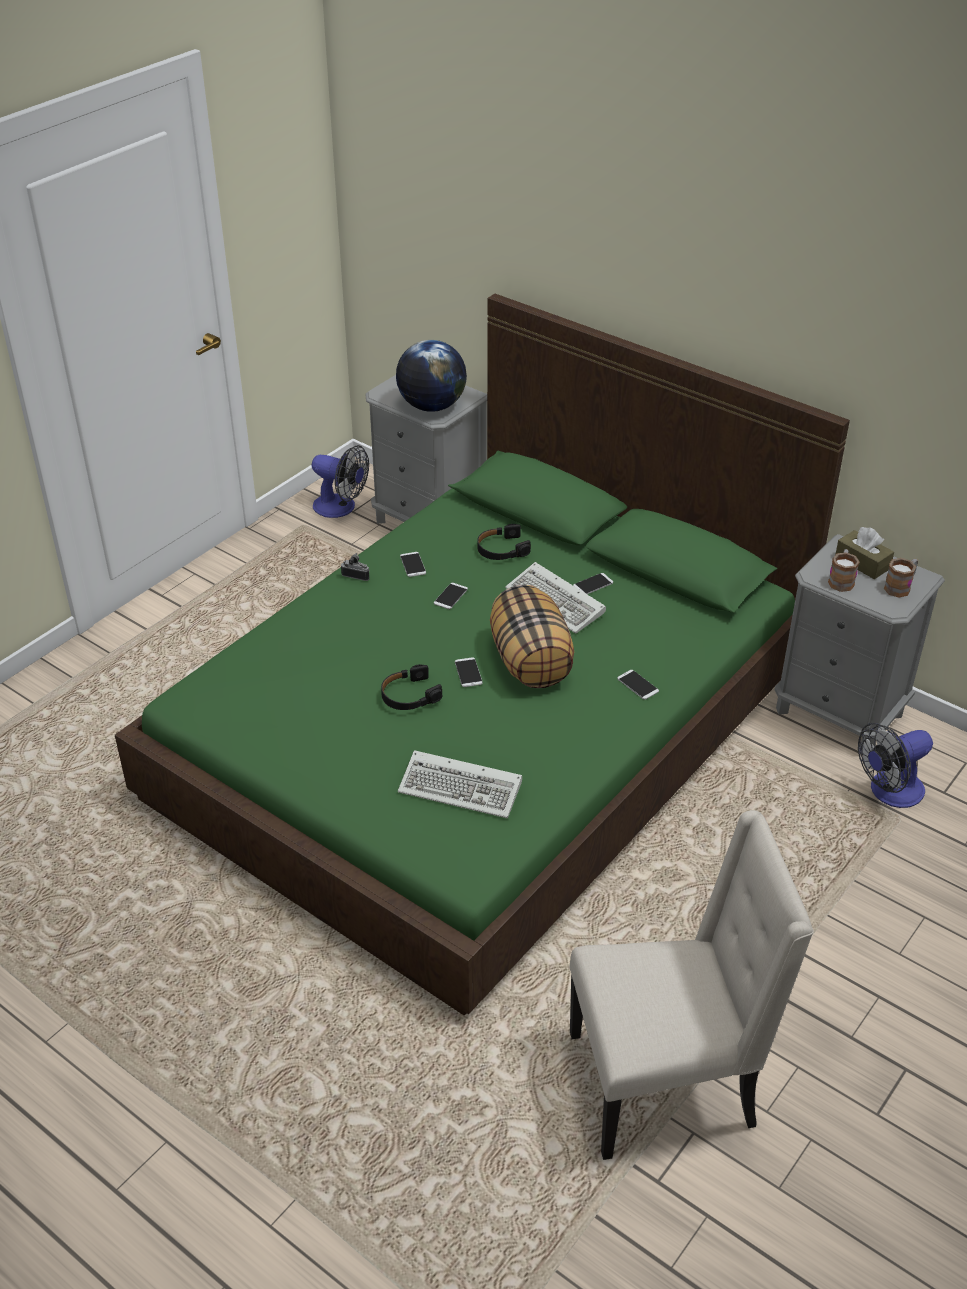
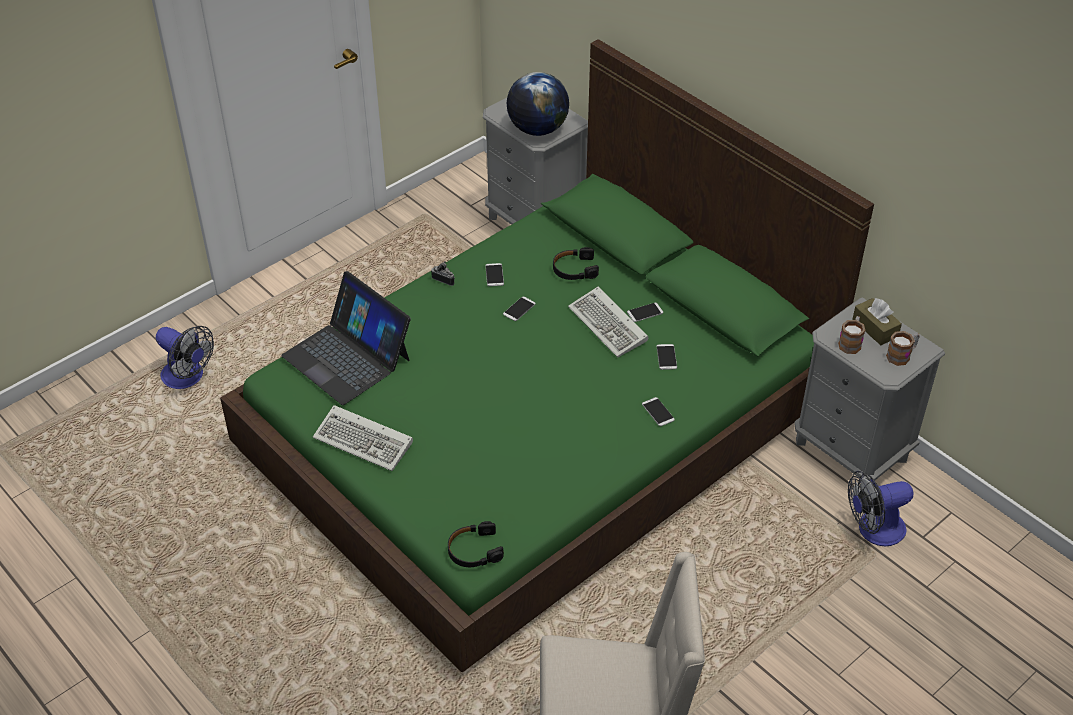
camera: 10 degrees right, 5 degrees up
(263, 668) = (347, 357): none -> laptop
(341, 508) = (461, 201): fan -> fan (188, 378)
(409, 695) = (462, 397): black headphones -> black headphones (474, 550)
(463, 788) = (487, 486): keyboard -> keyboard (366, 441)
(468, 673) = (516, 382): phone -> phone (666, 357)
(531, 662) = (572, 379): pillow -> none

